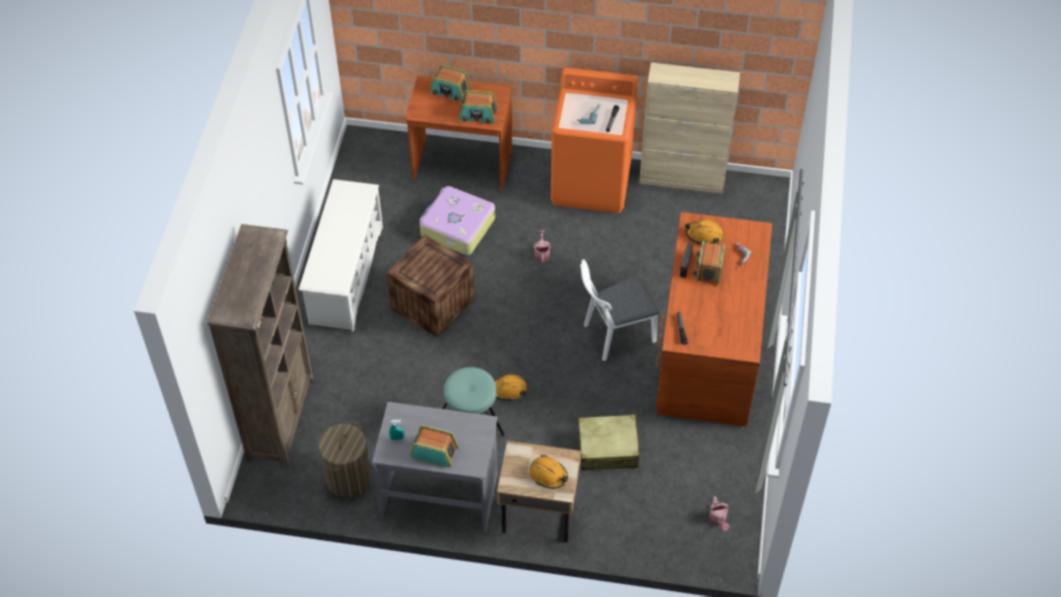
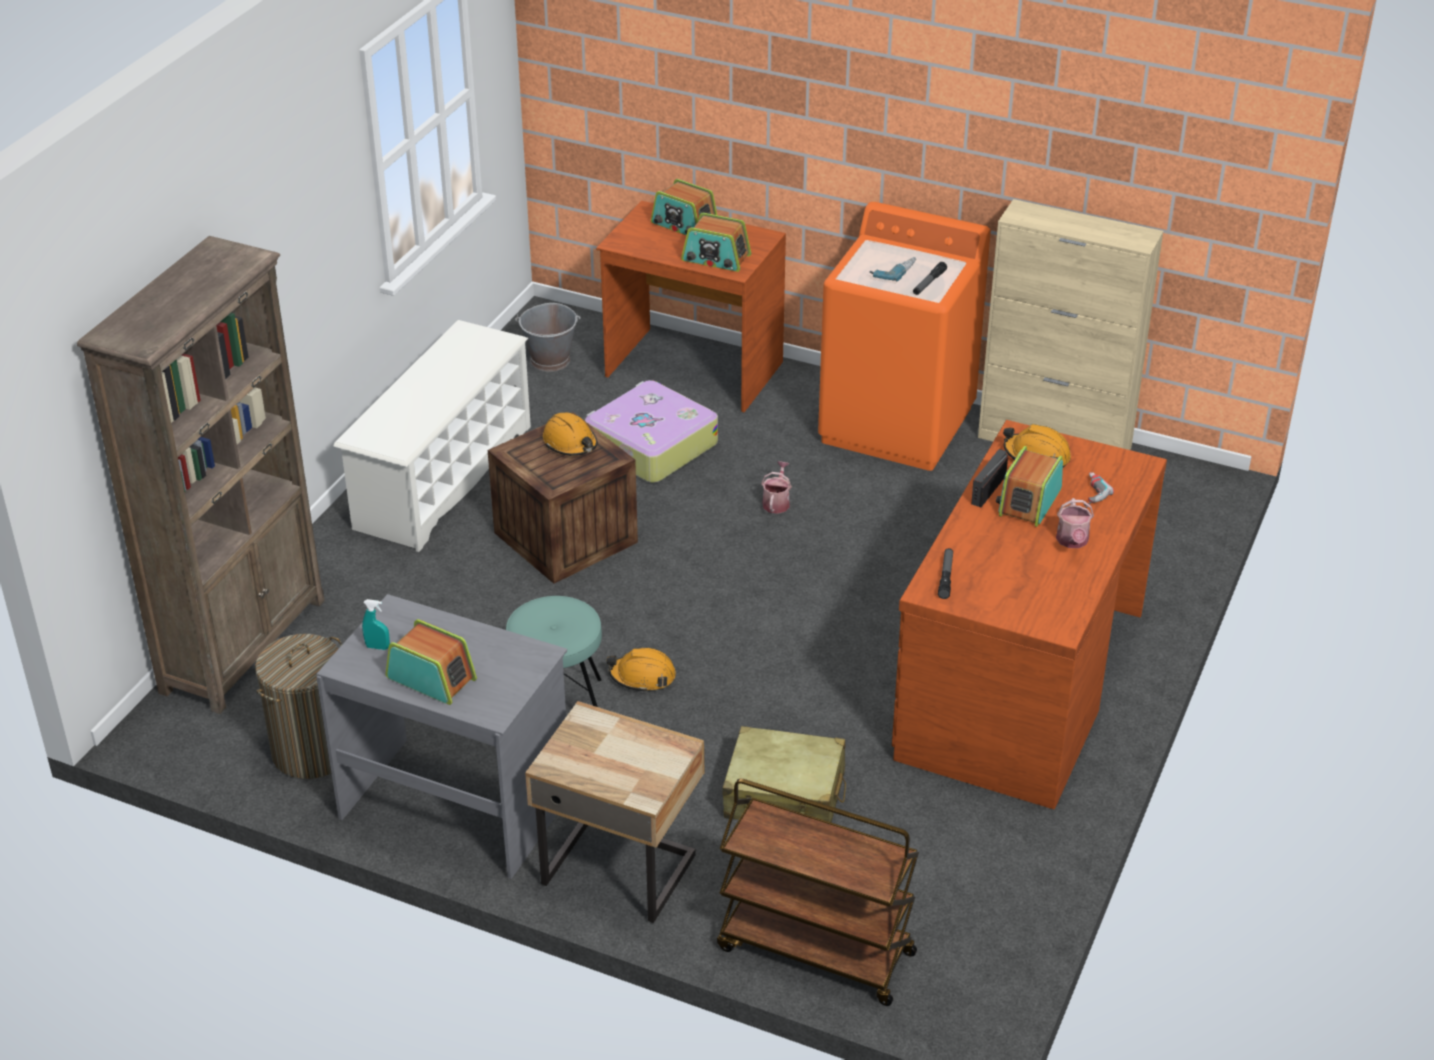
camera: 15 degrees right, 15 degrees down
(376, 174) = (551, 361): none -> grey bucket
(548, 475) = (630, 765): orange hard hat -> orange hard hat (570, 443)
(614, 335) = (858, 633): white chair -> none
(652, 539) = (814, 951): none -> brown cart
(718, 520) = (951, 946): watering can -> watering can (1072, 541)

